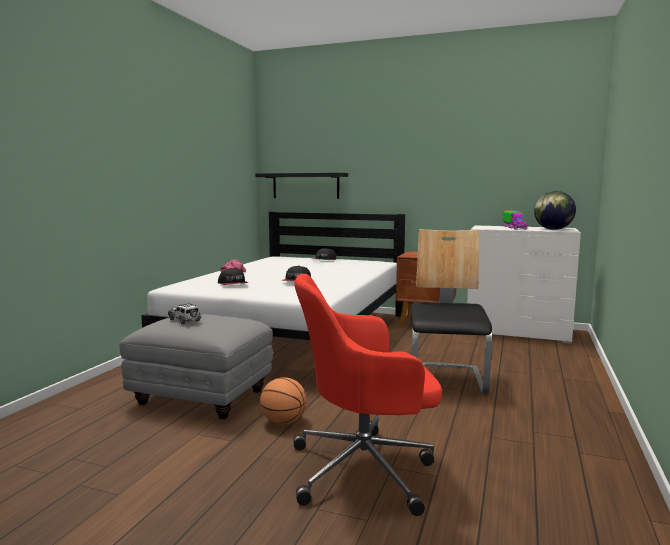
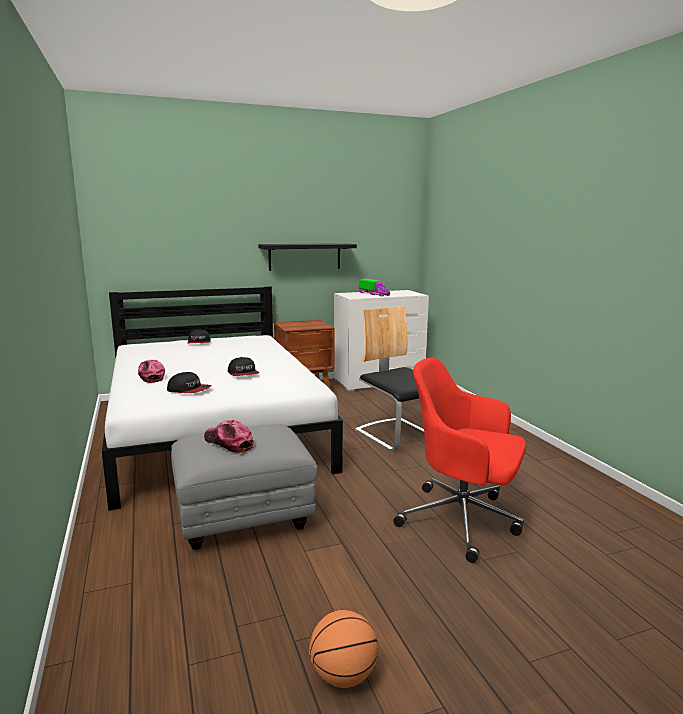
camera: 40 degrees left, 5 degrees up
(185, 320) = (228, 443): toy car -> cap
(283, 422) = (351, 511): basketball -> basketball (343, 675)
(305, 185) = (153, 260): black shelf -> black shelf (305, 256)
(365, 469) = (462, 520): red office chair -> red office chair turned 75 degrees clockwise
(553, 229) = (404, 294): globe -> none

